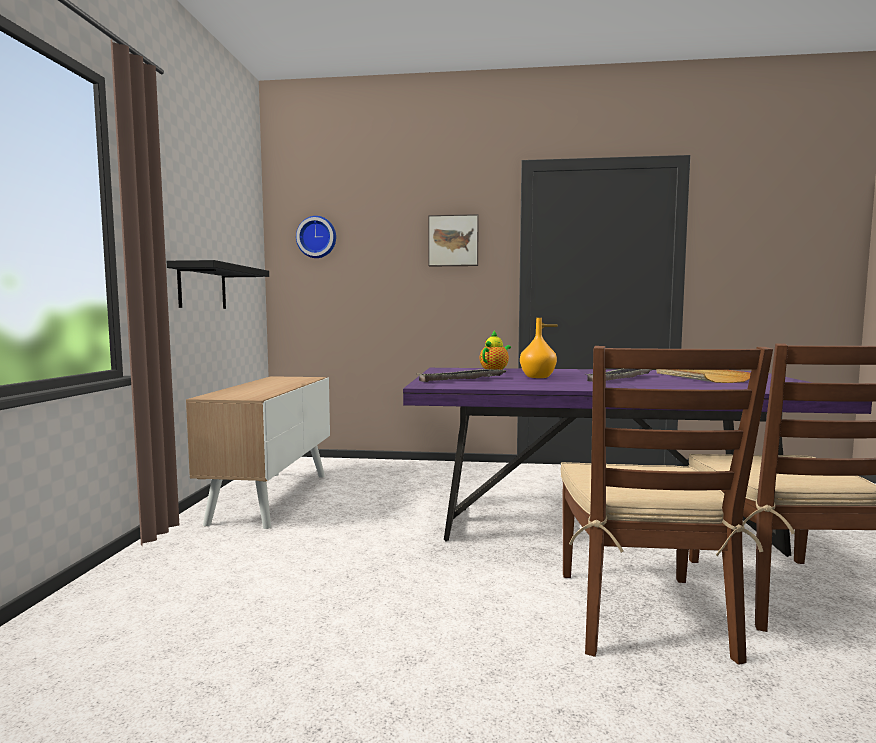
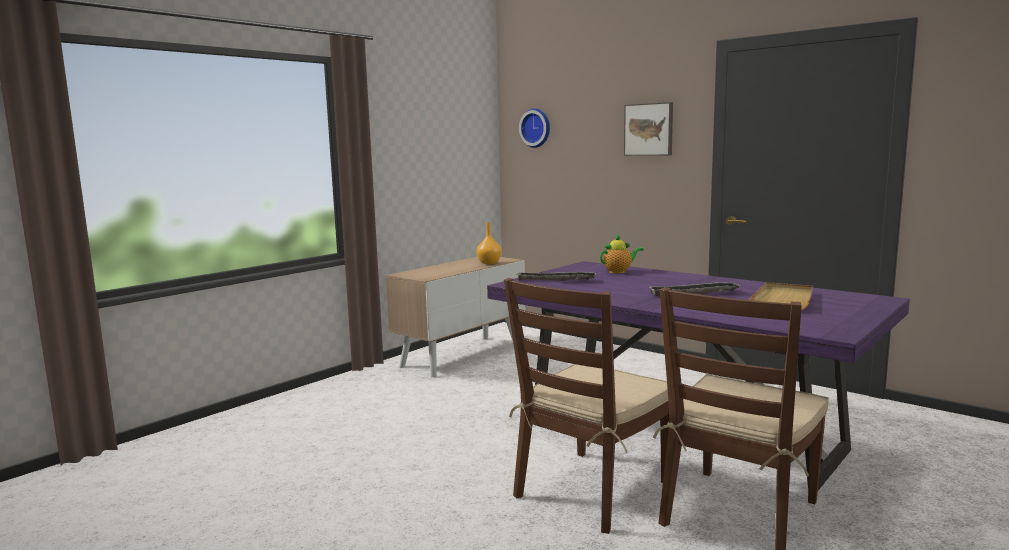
camera: 35 degrees right, 5 degrees up
(202, 287) = (420, 185): black shelf -> none
(538, 377) = (628, 283): orange vase -> orange vase (489, 263)

